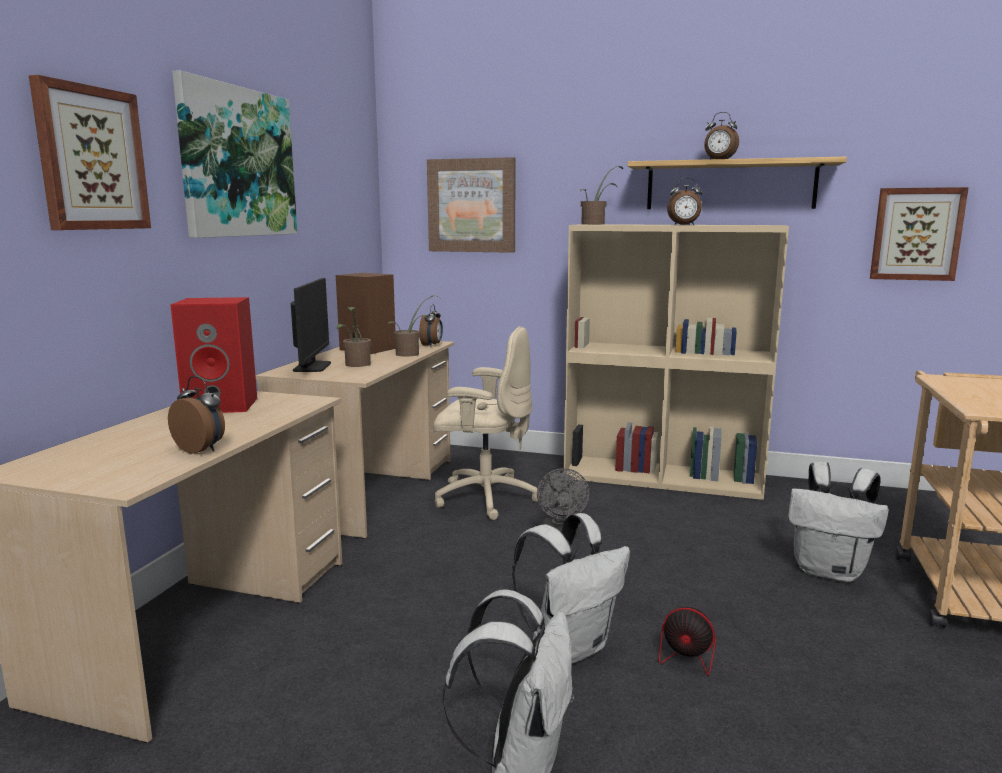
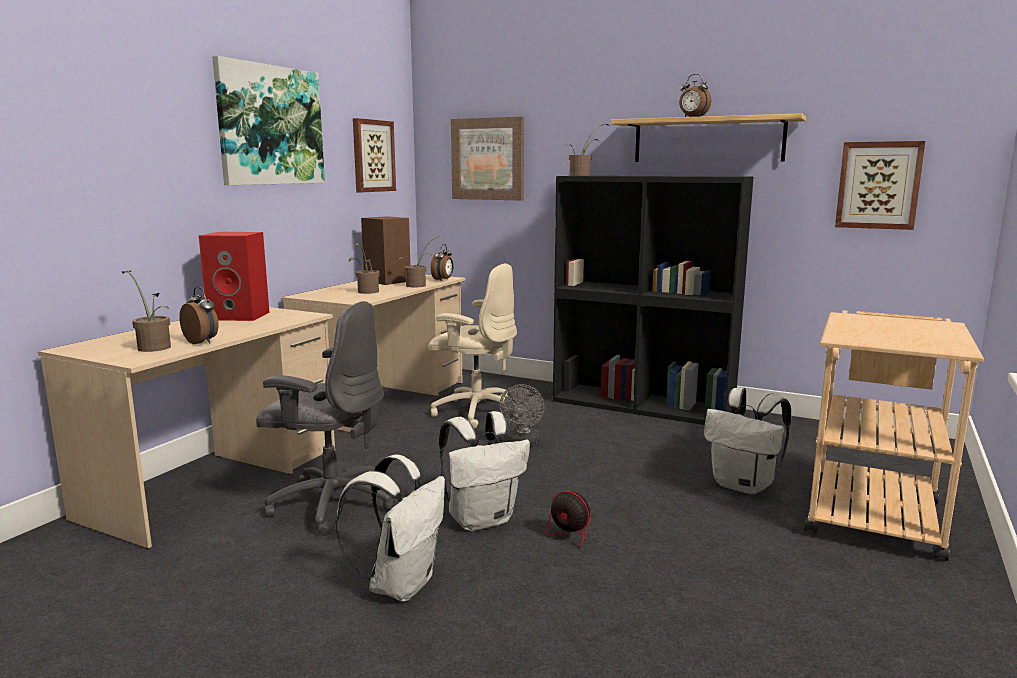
camera: 10 degrees right, 0 degrees up
(91, 159) = (142, 126): picture -> picture (373, 156)
(135, 461) = (153, 347): none -> potted plant
(312, 367) = (330, 292): monitor -> none
(371, 642) = (331, 503): none -> grey office chair
(663, 477) = (643, 405): beige bookcase -> black bookcase
(684, 224) = (656, 176): alarm clock -> none

